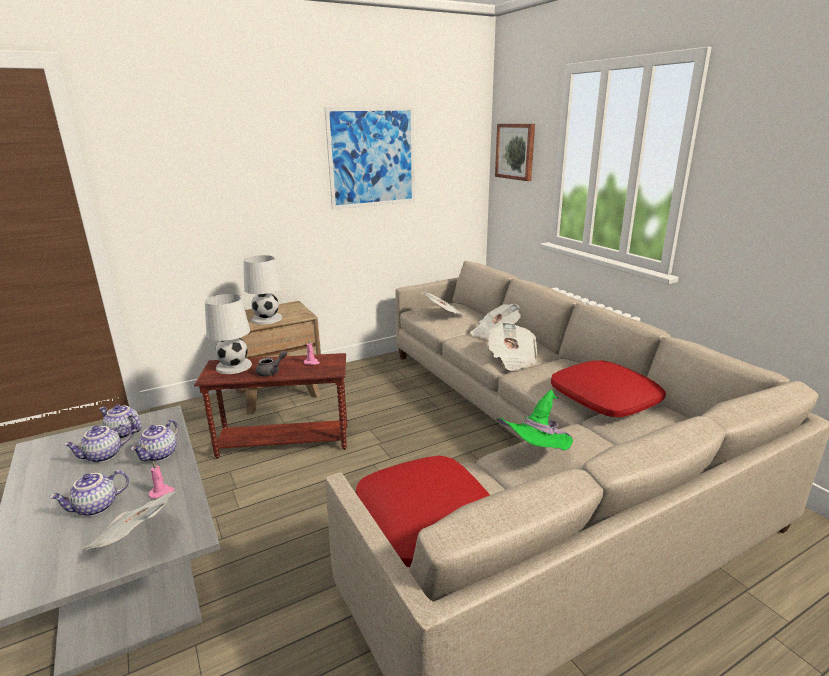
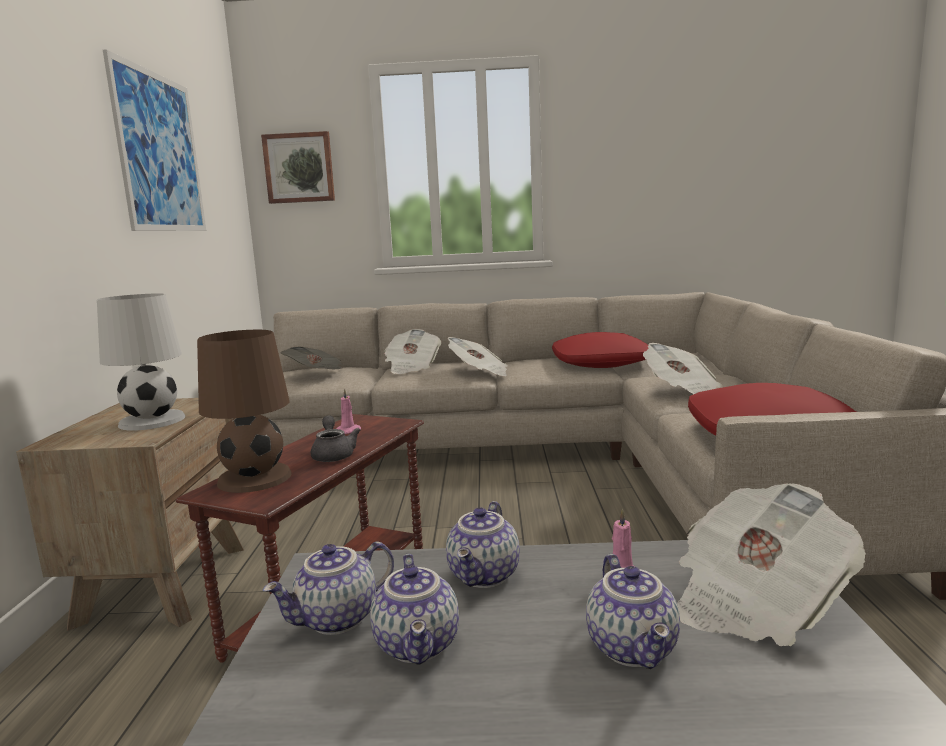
camera: 60 degrees left, 10 degrees down
(160, 455) = (485, 576): teapot -> teapot turned 60 degrees clockwise
(233, 366) = (253, 478): white table lamp -> brown table lamp
(536, 456) = (681, 390): green hat -> newspaper

